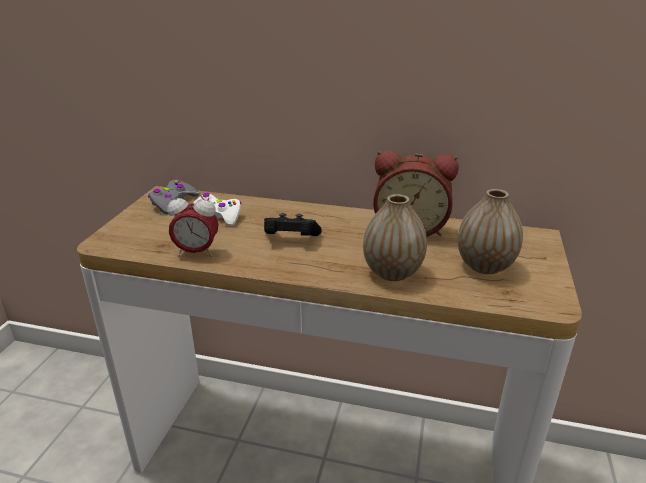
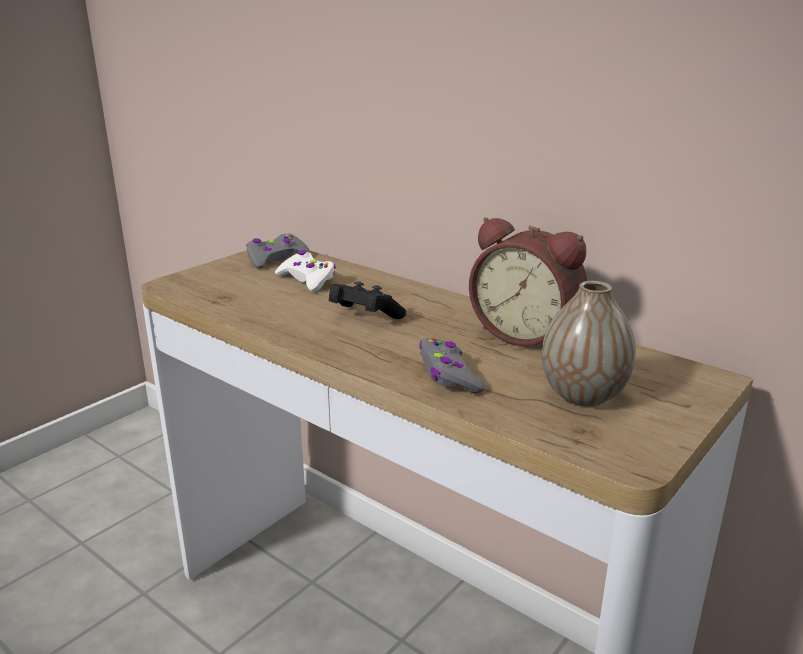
camera: 25 degrees right, 5 degrees down
(196, 252) = (250, 310): alarm clock -> none
(392, 272) = (448, 375): vase -> grey game controller

